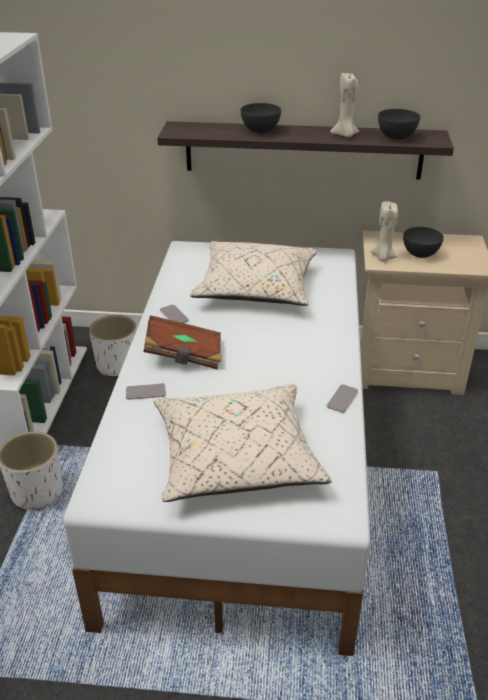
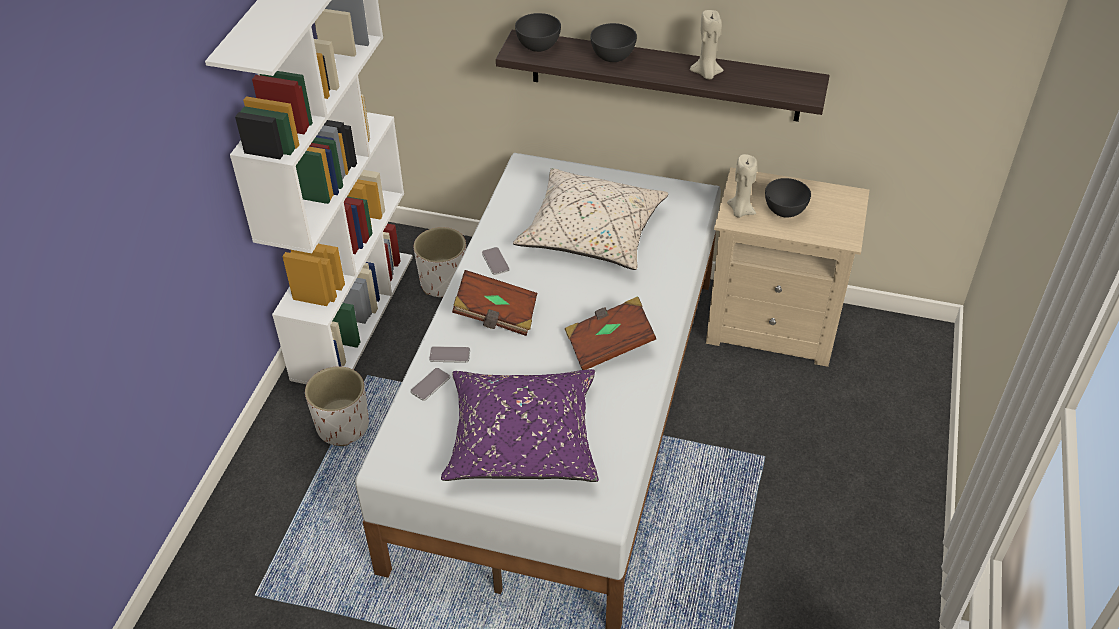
camera: 10 degrees right, 10 degrees up
(236, 457) = (522, 439): beige pillow -> purple pillow
(298, 369) = (609, 345): none -> brown book
(342, 399) = (644, 387): phone -> phone (430, 384)
(396, 137) = (764, 82): grey bowl -> grey bowl (538, 46)

